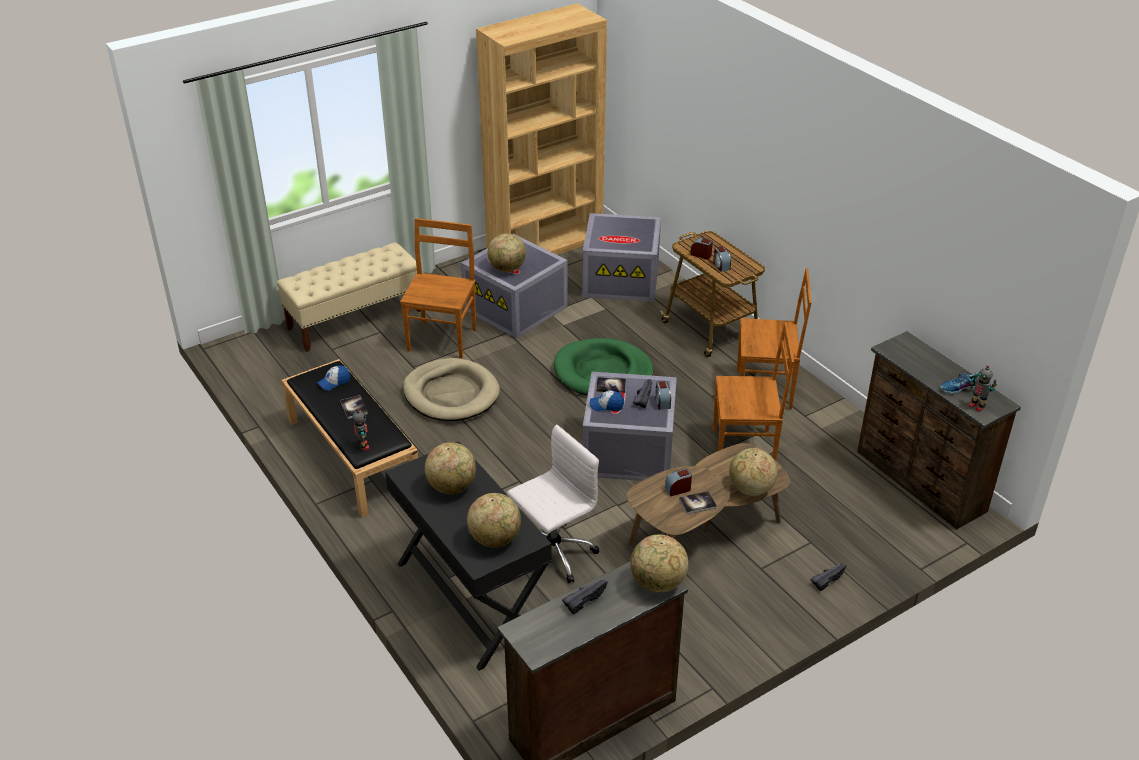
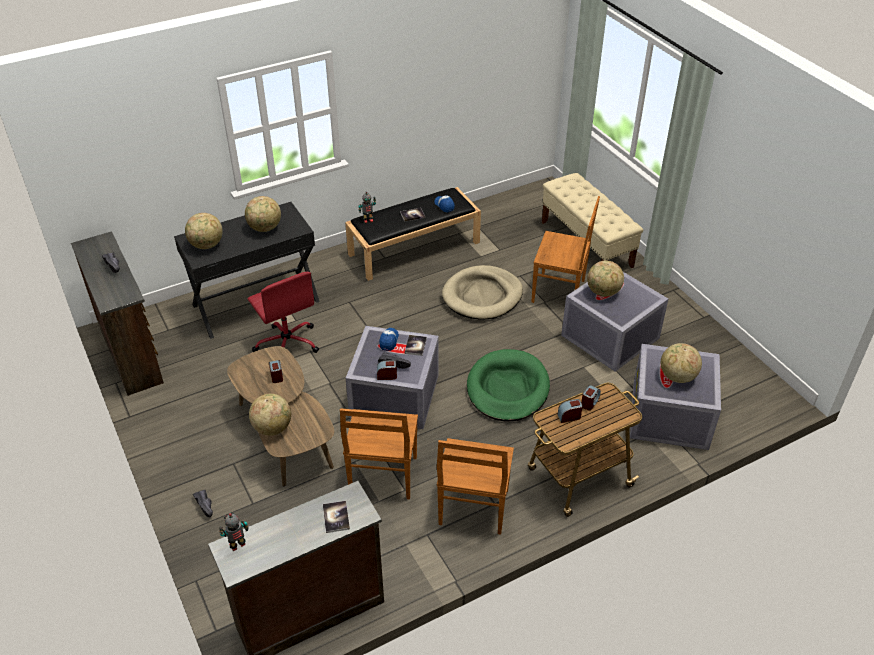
camera: 95 degrees right, 5 degrees up
(545, 245) = (729, 362): brown bookcase -> none
(552, 552) = (287, 343): white office chair -> red office chair
(658, 583) = (111, 299): globe -> globe (677, 377)
(697, 503) = (256, 385): book -> book (336, 517)
(960, 388) = (270, 539): shoe -> none

